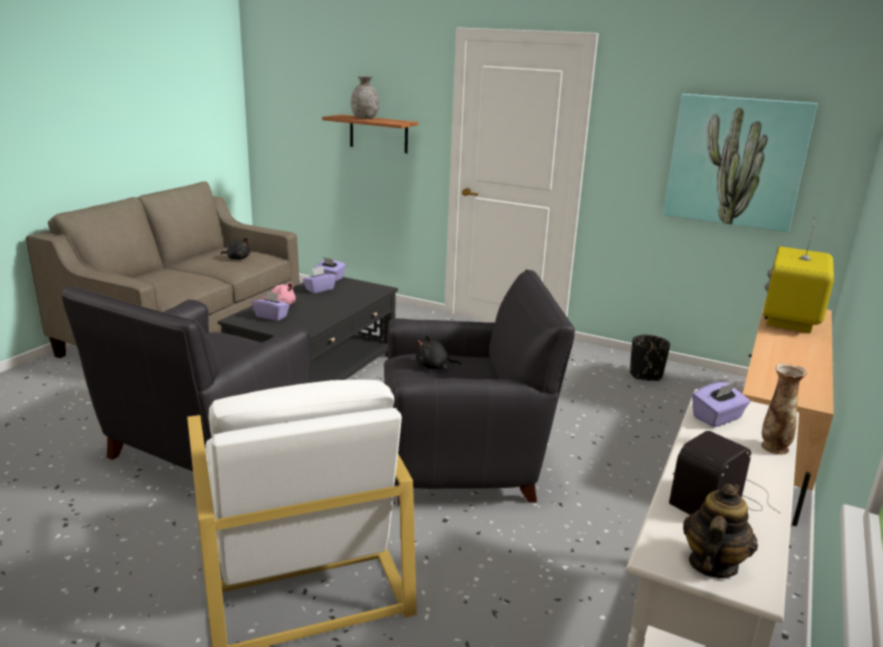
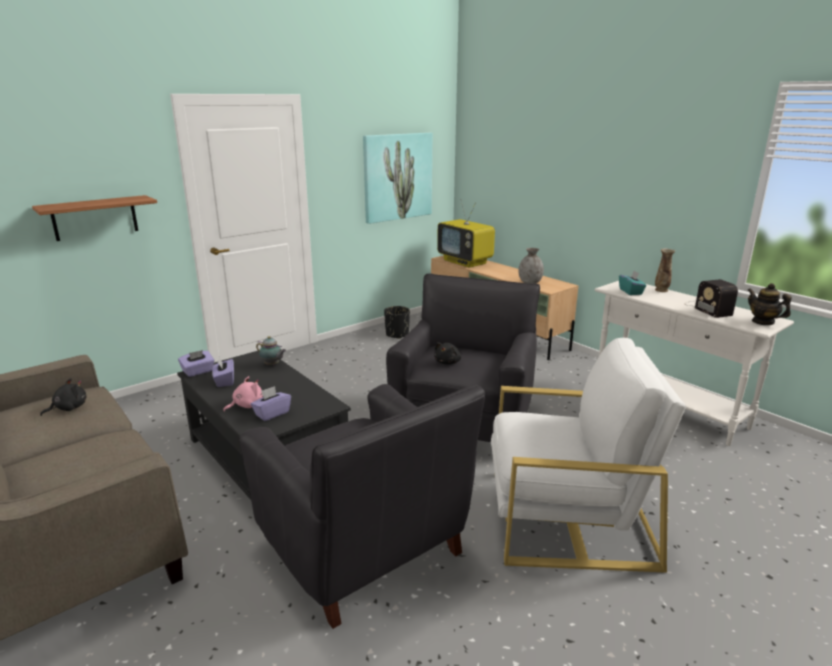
camera: 65 degrees left, 0 degrees up
(364, 297) = (272, 365): none -> teapot
(365, 118) = (89, 203): grey vase -> grey vase (530, 282)
(717, 418) = (631, 292): purple tissue box -> turquoise tissue box

